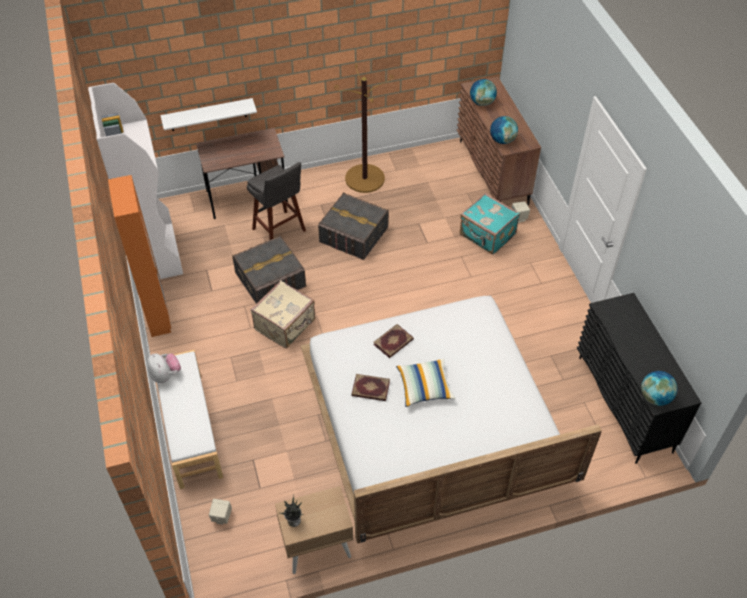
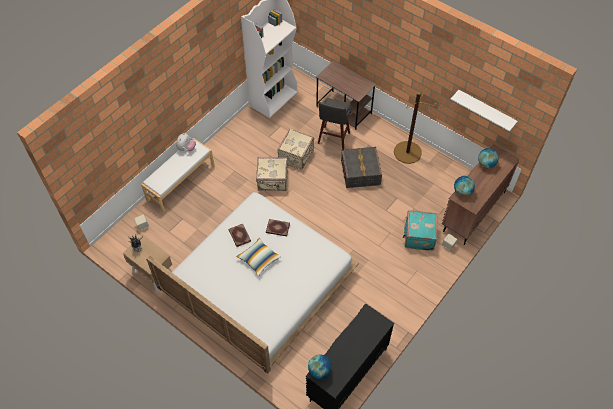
camera: 55 degrees right, 5 degrees up
(158, 316) = (235, 126): orange wardrobe -> none
(208, 115) = (344, 50): white shelf -> white shelf (486, 110)
(270, 279) = (296, 155): grey storage box -> beige suitcase

